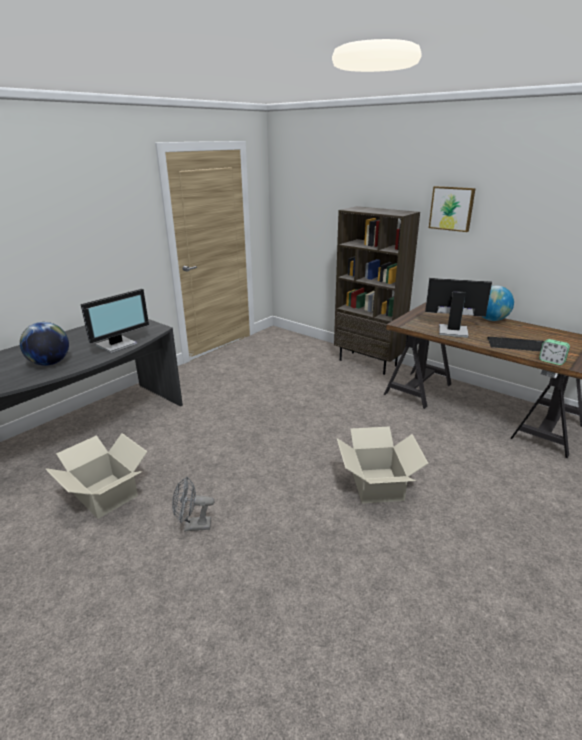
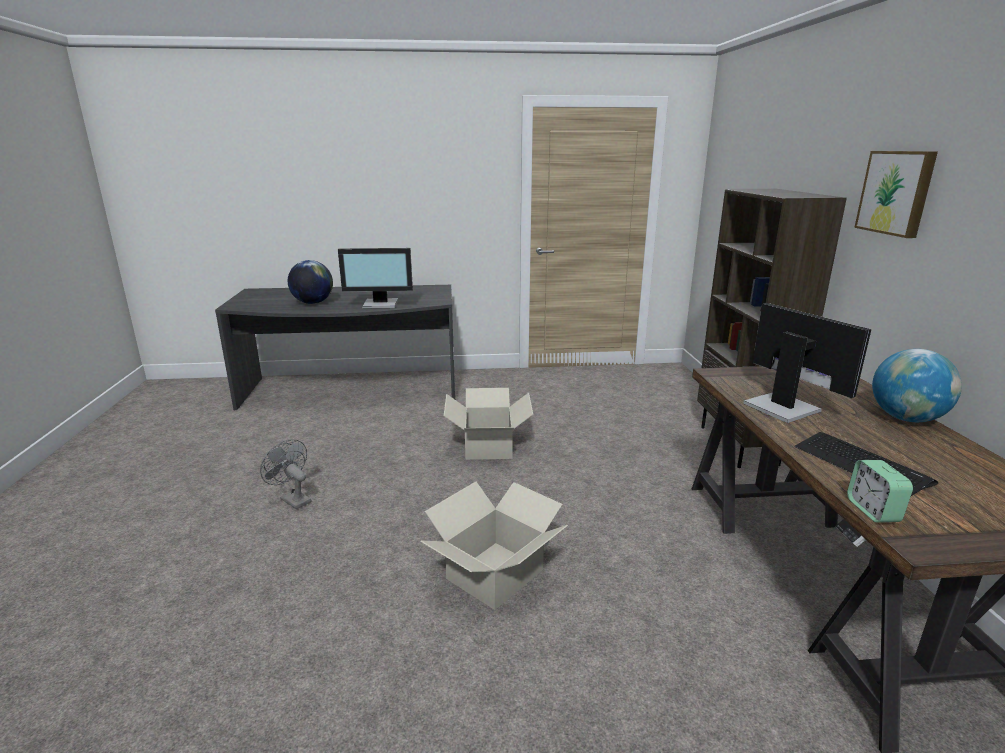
camera: 45 degrees right, 5 degrees down
(106, 495) = (288, 442): cardboard box -> cardboard box (489, 446)

